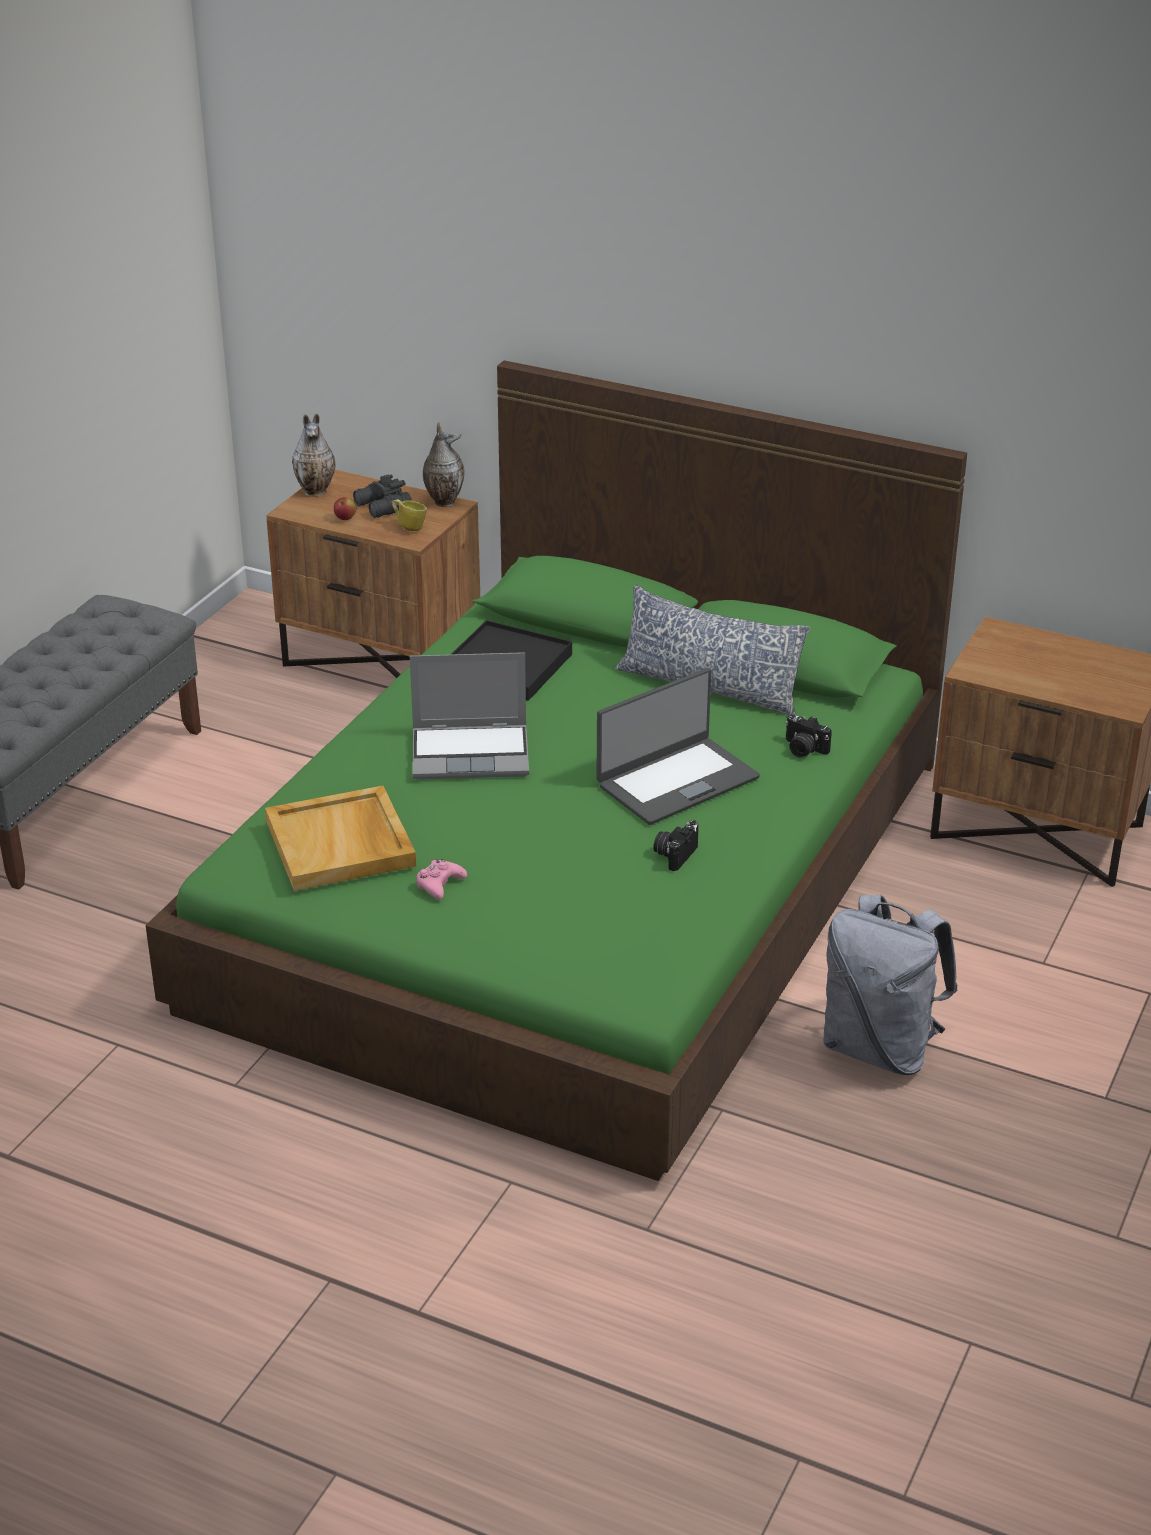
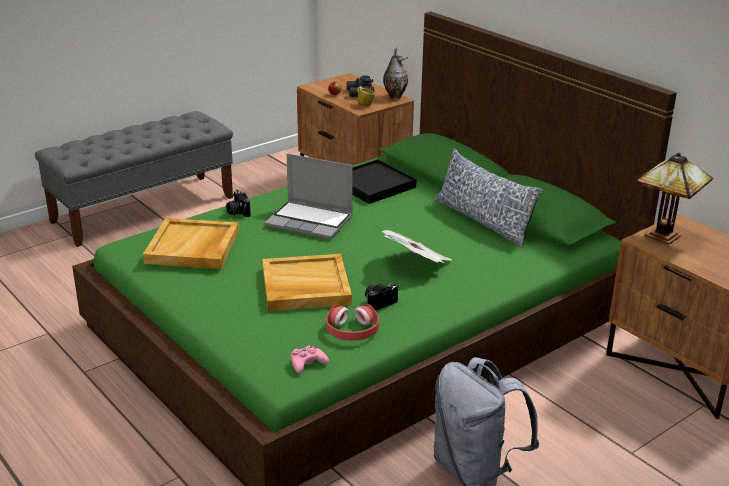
camera: 25 degrees right, 5 degrees down
(316, 491) = (333, 81): vase -> none
(439, 884) = (226, 282): pink game controller -> pink game controller (307, 363)
(555, 859) = (305, 286): none -> beige tray
(674, 905) = (352, 330): none -> red headphones
(676, 781) = (417, 264): laptop -> newspaper
(803, 749) = (513, 266): camera -> camera (237, 212)
(995, 656) = (666, 236): none -> table lamp

